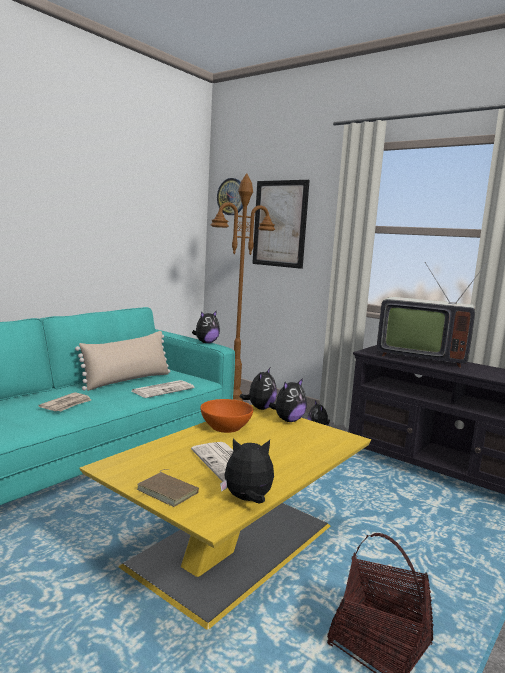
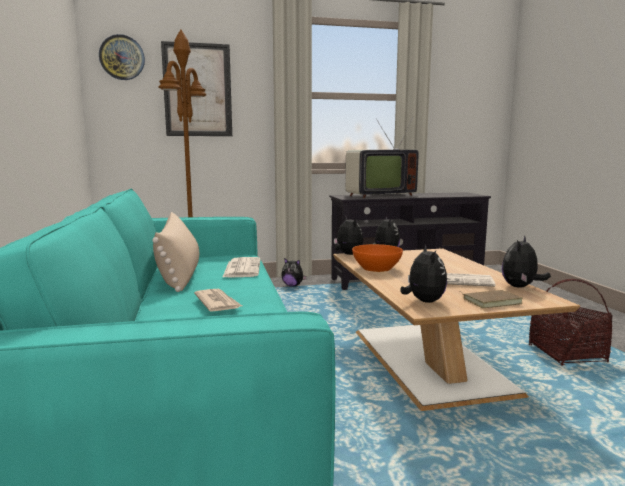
camera: 50 degrees left, 0 degrees up
(206, 342) = (217, 217): plush toy -> plush toy (423, 301)
(235, 543) = (426, 359): yellow coffee table -> brown coffee table

